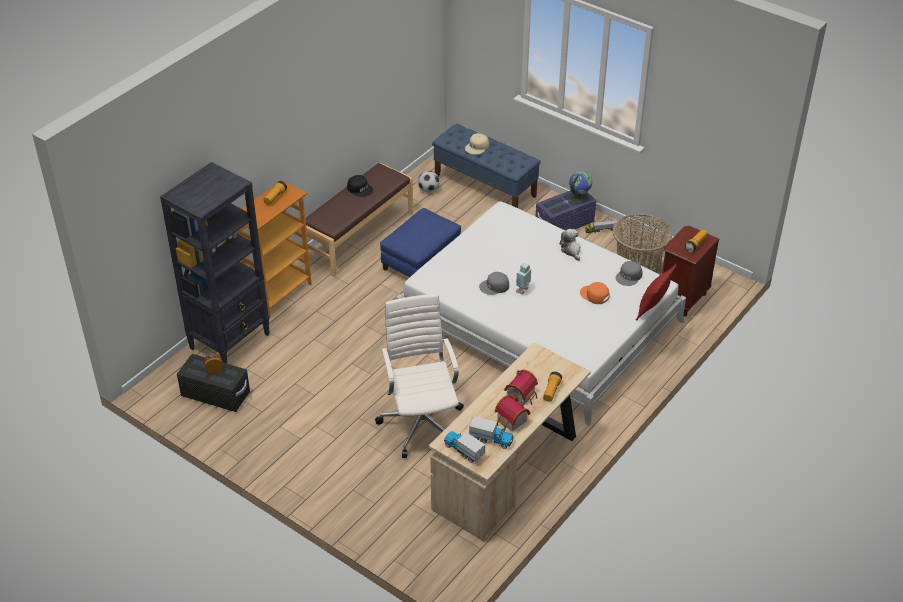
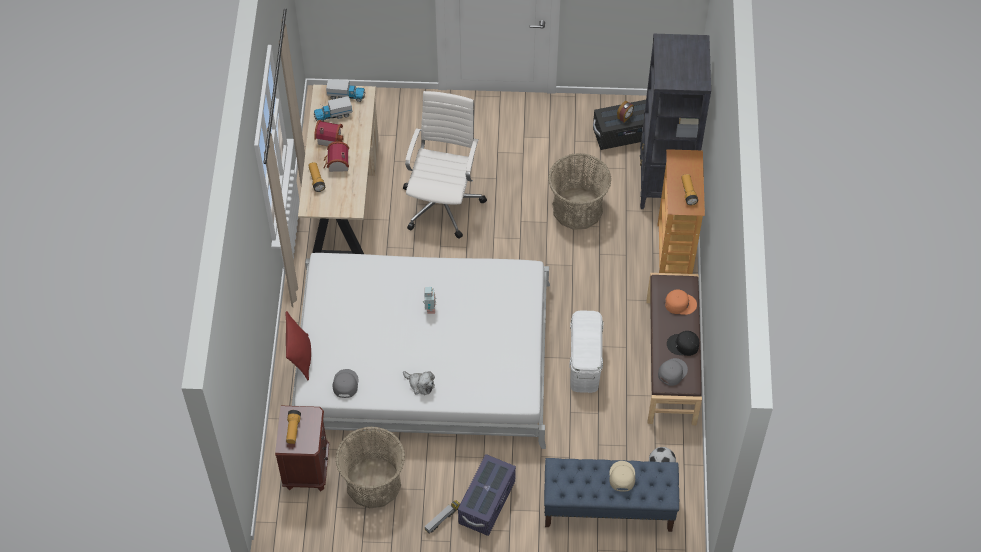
camera: 145 degrees right, 15 degrees up
(317, 360) = (577, 208): none -> basket
(421, 262) = (584, 364): blue ottoman -> white storage box
(422, 422) = (443, 202): white office chair -> white office chair turned 120 degrees counterclockwise
(494, 286) = (458, 299): grey cap -> grey cap (672, 372)
(579, 197) = (478, 501): globe -> none
(594, 295) = (362, 340): orange cap -> orange cap (680, 303)

